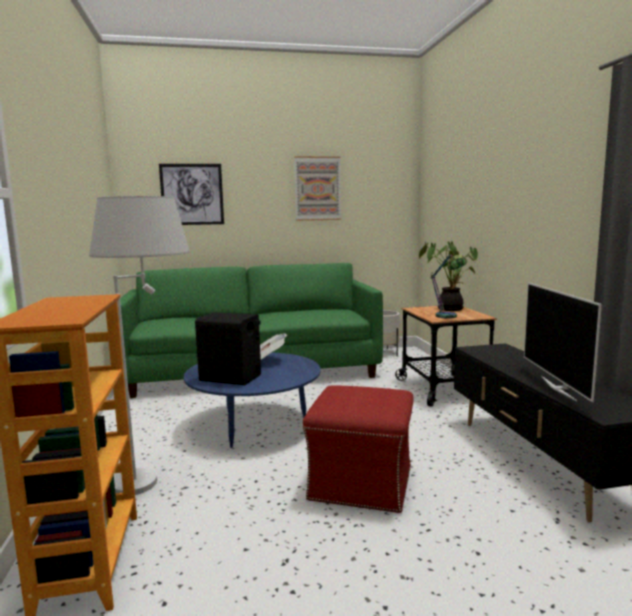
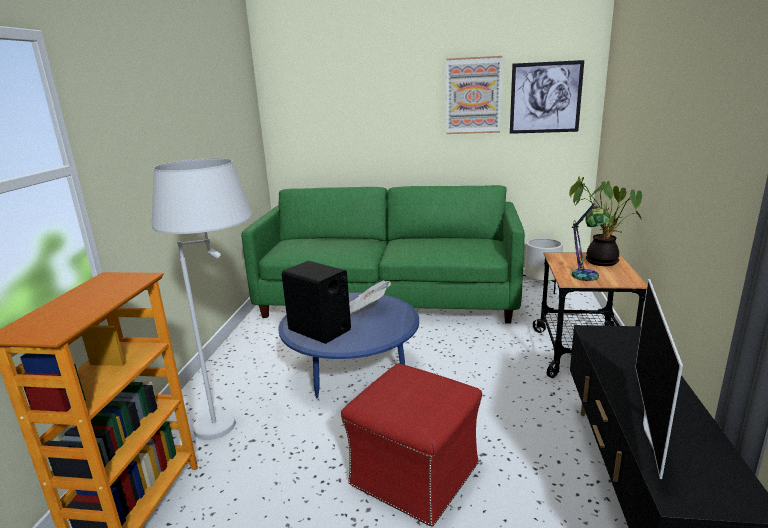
camera: 20 degrees right, 10 degrees up
(192, 194) = (335, 106): picture -> picture (545, 97)

